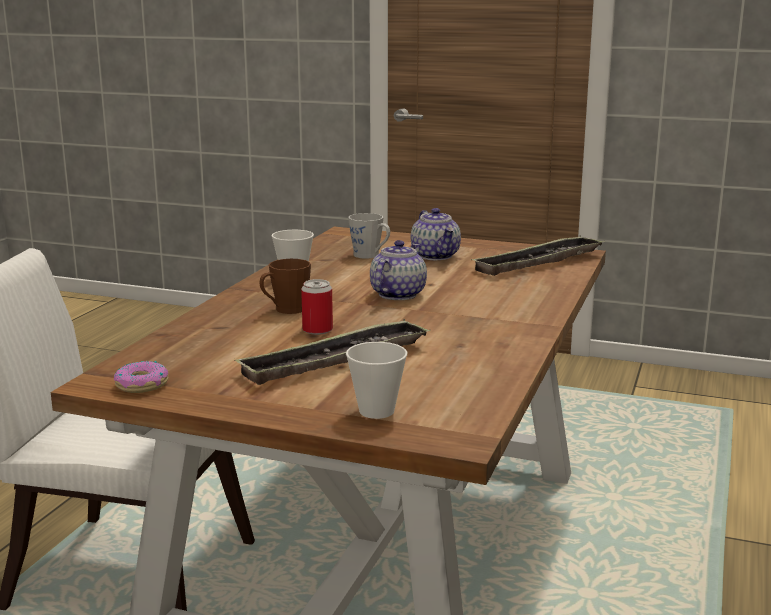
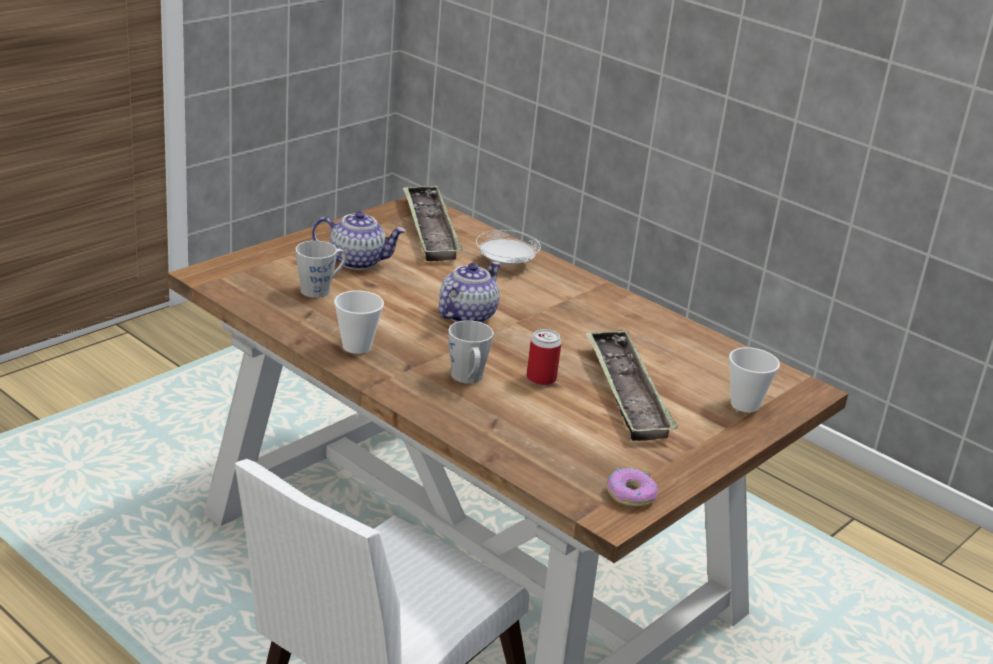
camera: 70 degrees left, 10 degrees up
(285, 310) = (468, 378): brown mug -> grey mug
(397, 294) = (467, 315): teapot -> teapot turned 75 degrees clockwise
(524, 291) = (506, 263): none -> white plate

